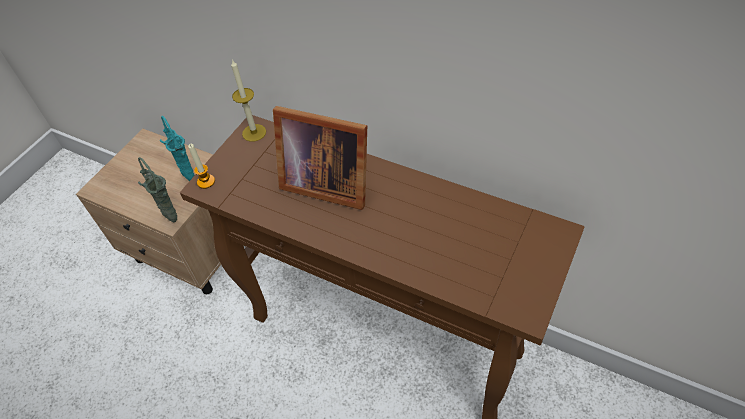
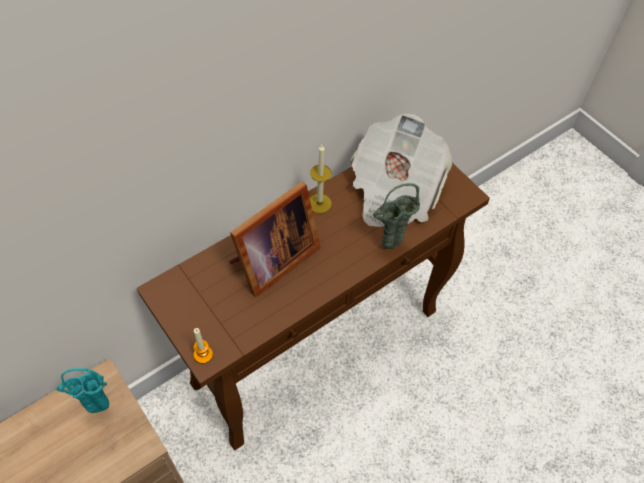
camera: 70 degrees left, 5 degrees up
(170, 218) = (142, 445): green vase -> green vase (389, 247)
(254, 132) = (167, 292): candle -> candle (319, 203)
(479, 241) = (394, 190): none -> newspaper

